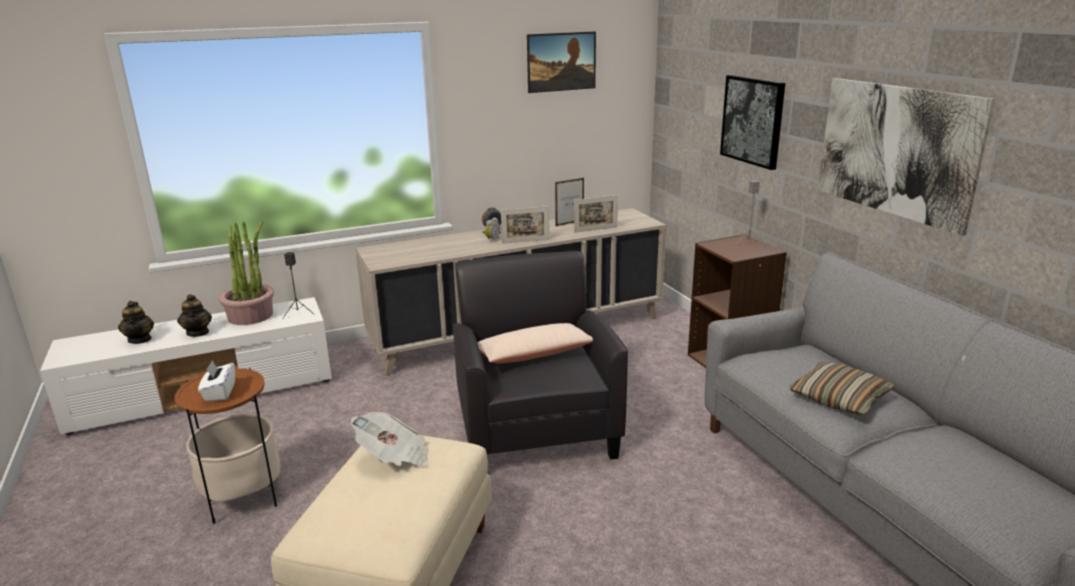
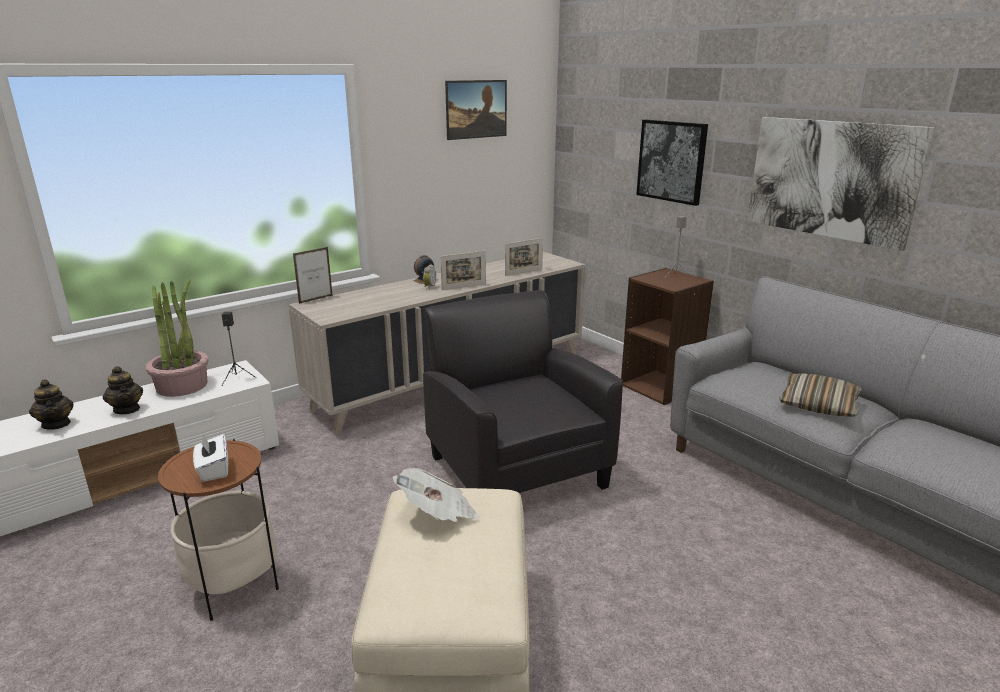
camera: 15 degrees left, 0 degrees up
(534, 354) = (517, 395): beige pillow -> none
(569, 223) = (495, 268): picture frame -> picture frame (316, 299)

